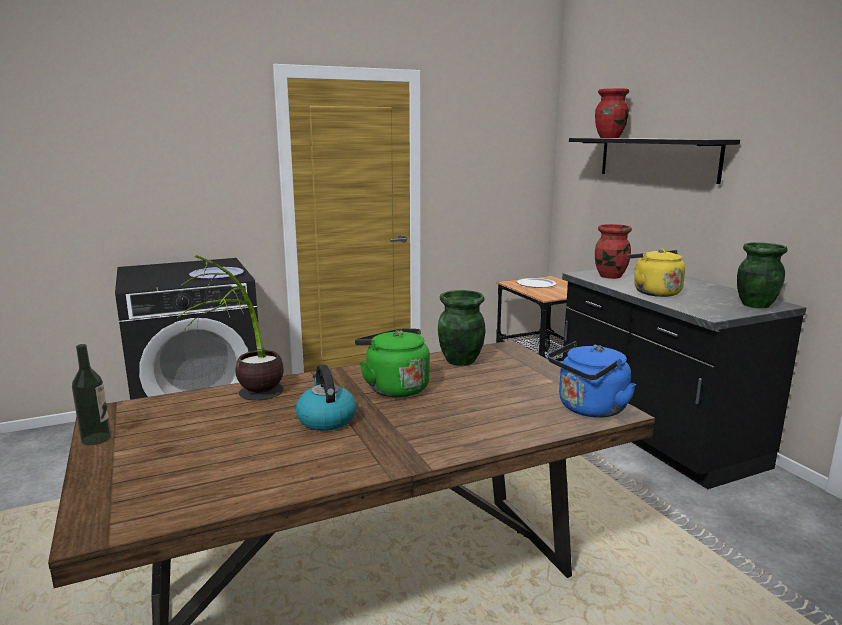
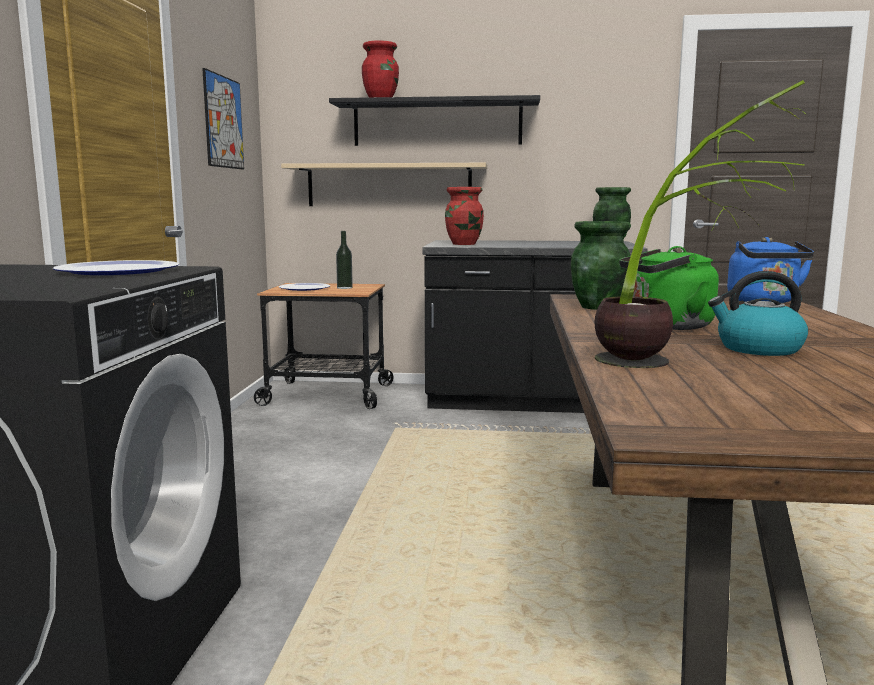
camera: 60 degrees left, 5 degrees down
(96, 438) = (799, 439): bottle -> bottle (344, 288)
(488, 160) = (223, 122): none -> picture
(620, 210) = (389, 185): none -> beige shelf
(654, 292) = (540, 245): yellow kettle -> none

